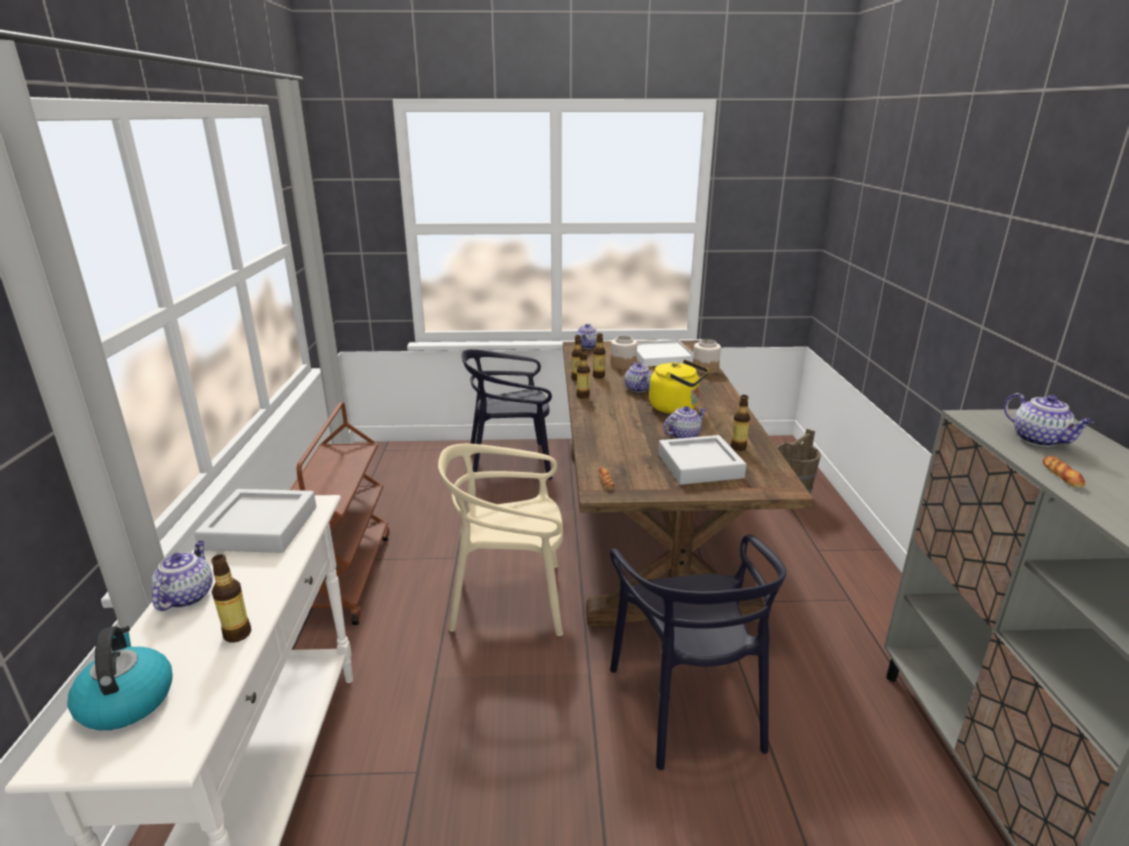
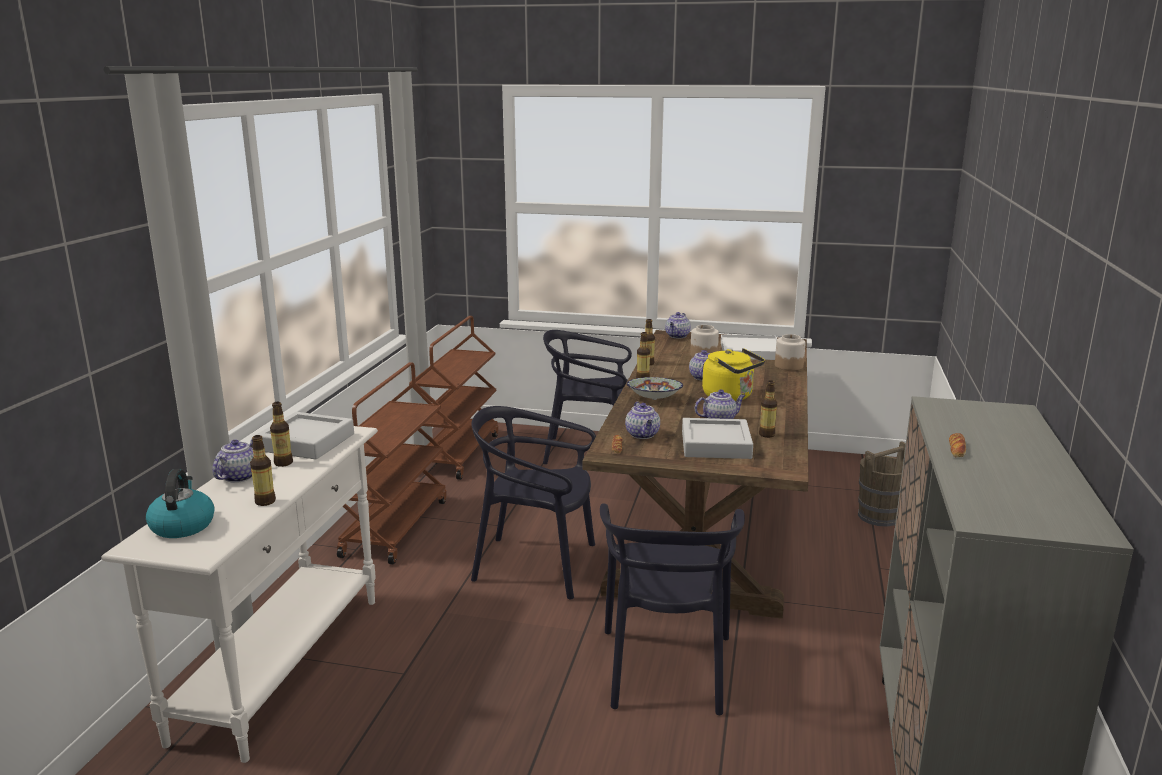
camera: 15 degrees right, 5 degrees down
(382, 480) = (457, 454): none -> brown cart
(509, 600) = (536, 565): beige chair -> black chair
(598, 376) = (671, 363): bottle -> bottle (283, 463)
(607, 418) = (654, 399): none -> bowl
(1039, 440) = (976, 425): teapot -> teapot (643, 435)

